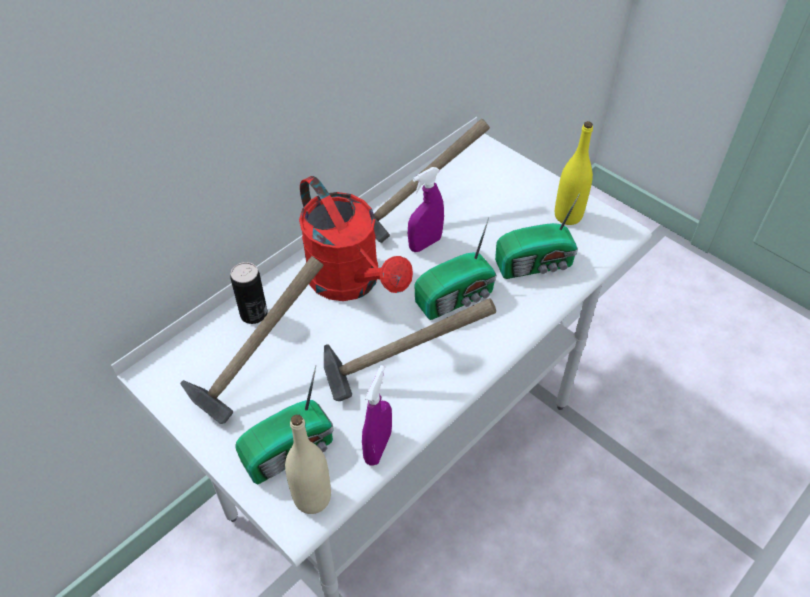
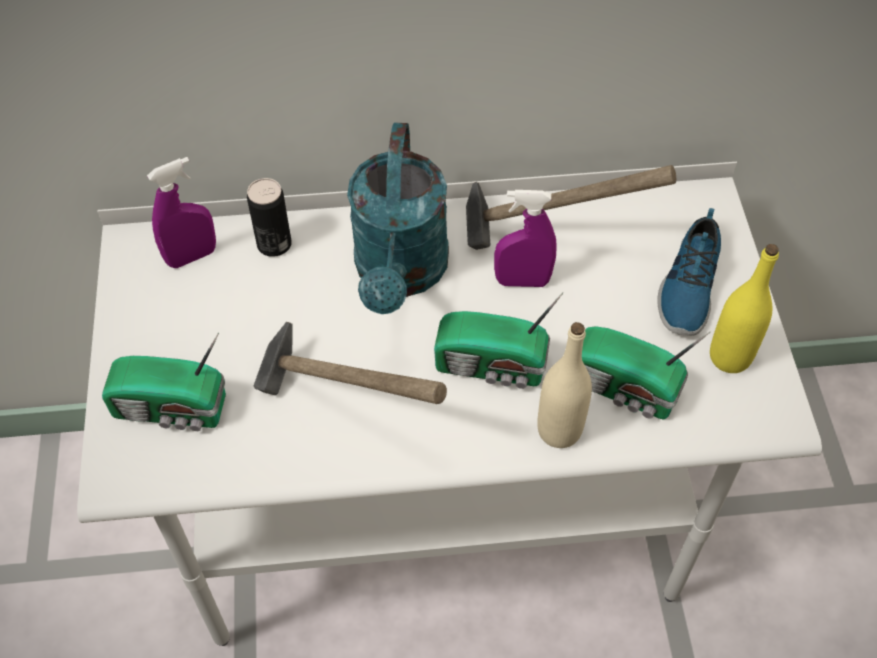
camera: 40 degrees right, 5 degrees up
(260, 372) = (222, 309): hammer -> none
(312, 498) = (147, 468): beige bottle -> beige bottle (559, 430)
(351, 282) = (400, 274): red watering can -> turquoise watering can
(378, 447) = (252, 466): purple spray bottle -> purple spray bottle (192, 256)
(512, 194) = (687, 286): none -> shoe

